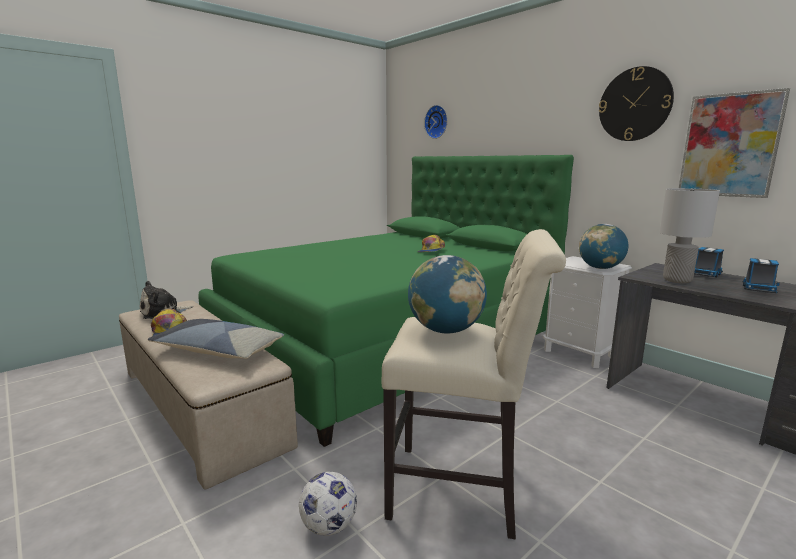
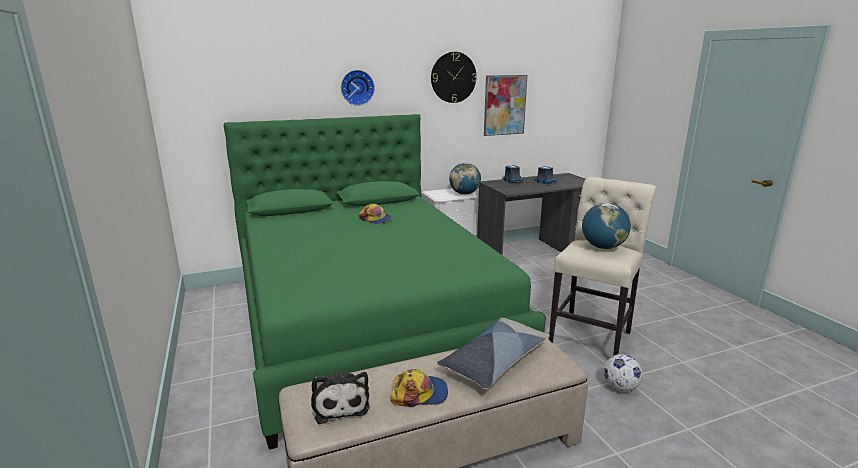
camera: 70 degrees left, 5 degrees up
(437, 122) = (252, 81): wall clock -> wall clock (357, 87)
(676, 282) = (524, 189): grey table lamp -> none

